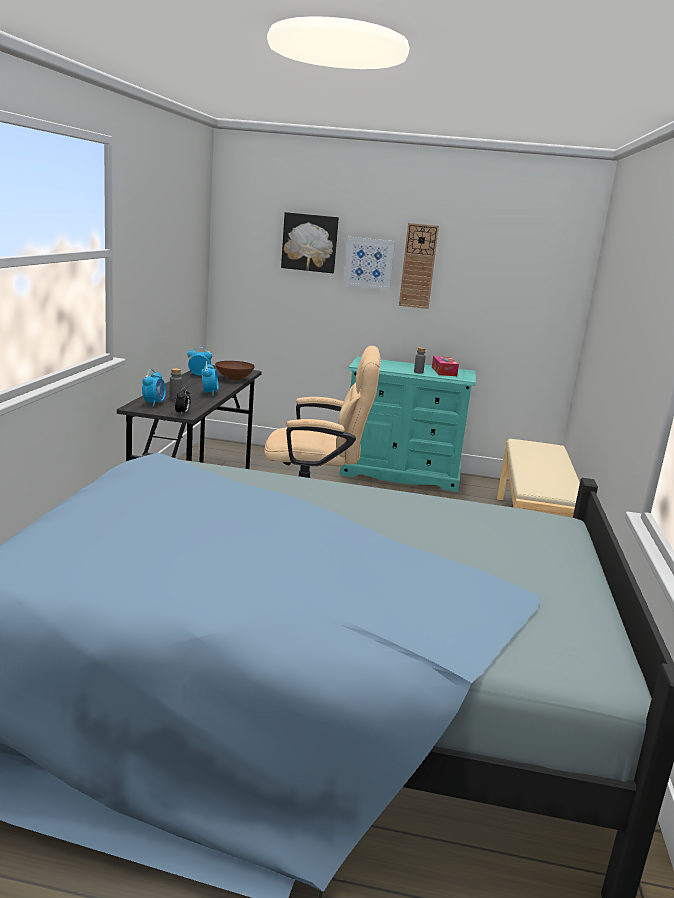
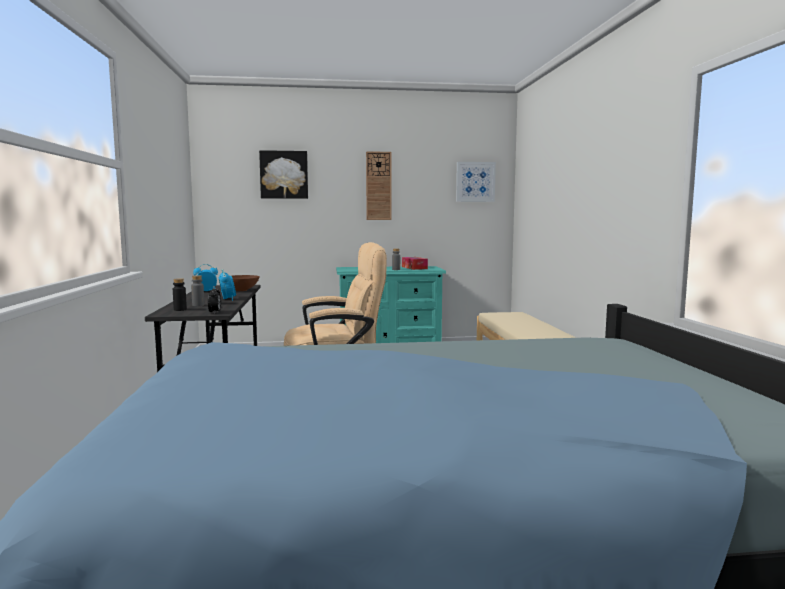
camera: 15 degrees left, 10 degrees down
(154, 403) = (180, 310): alarm clock -> black bottle
(369, 263) = (337, 187): picture -> picture (475, 182)

